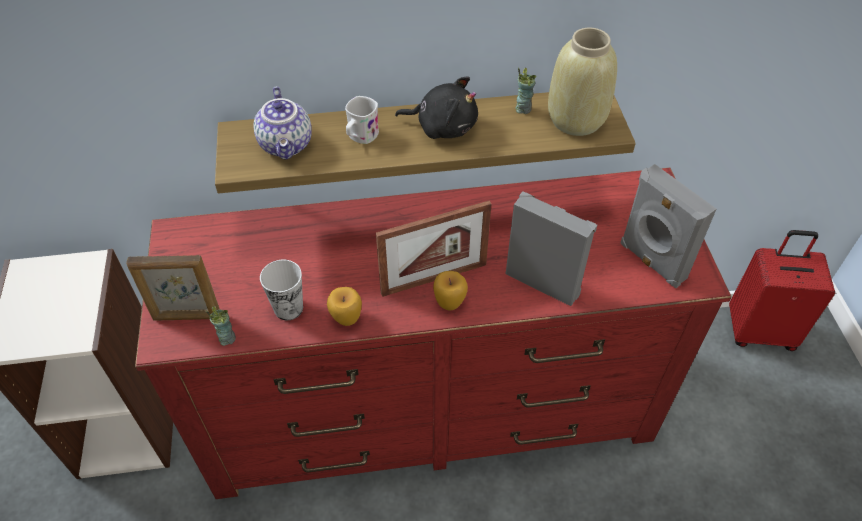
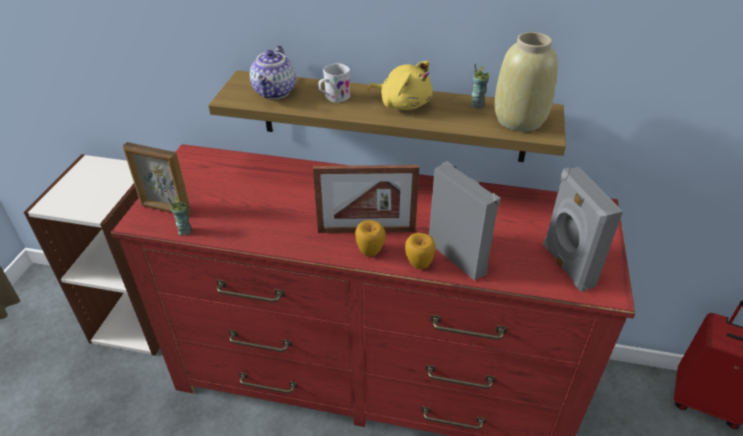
camera: 20 degrees right, 10 degrees down
(288, 308) = (241, 222): cup -> none
(346, 319) = (281, 241): apple -> apple (419, 264)
(443, 126) = (403, 104): black plush toy -> yellow plush toy

